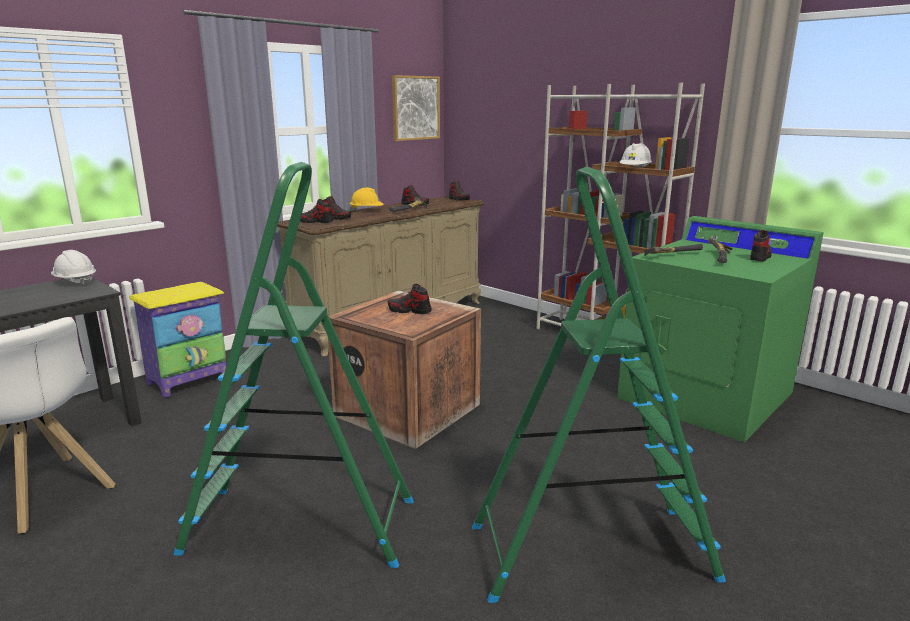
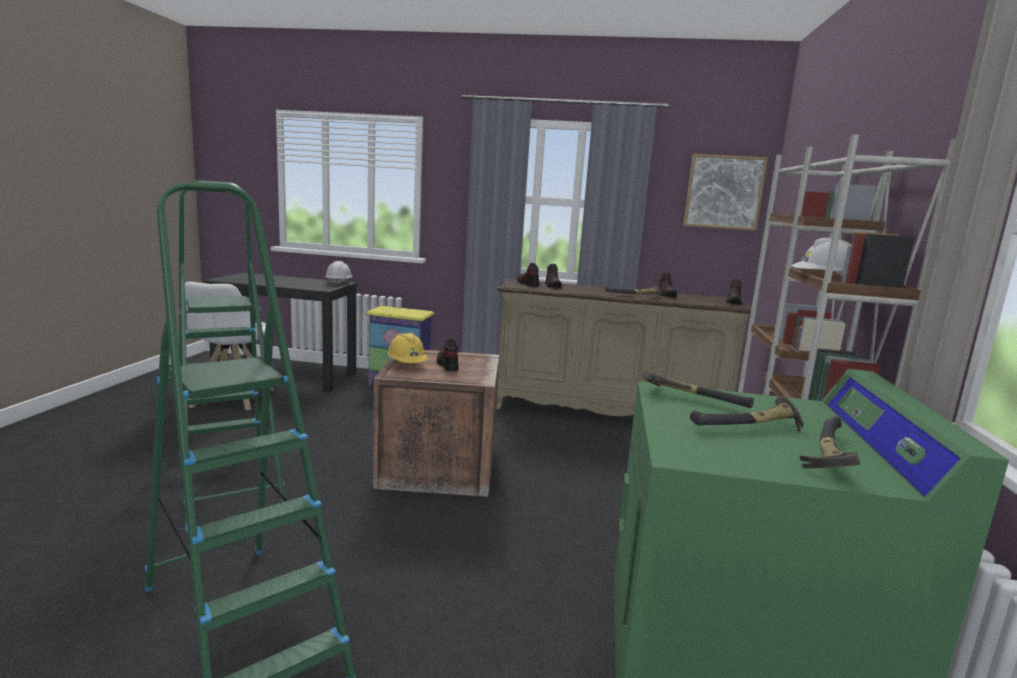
camera: 55 degrees right, 5 degrees down
(367, 211) = (601, 288): yellow hard hat -> yellow hard hat (407, 365)
(759, 257) = (825, 454): shoe -> hammer

